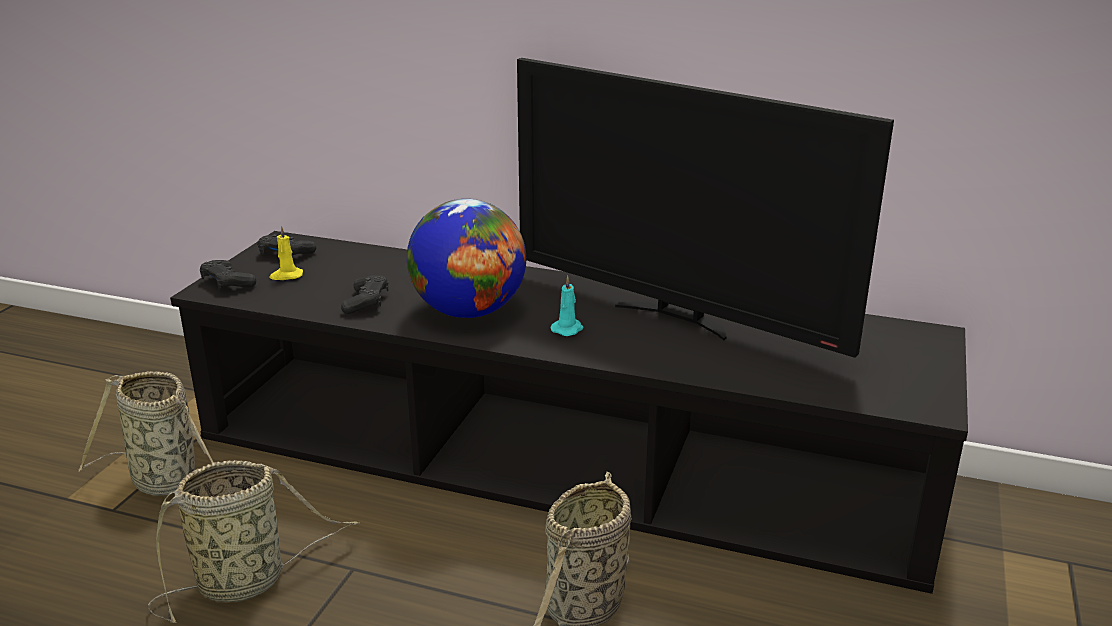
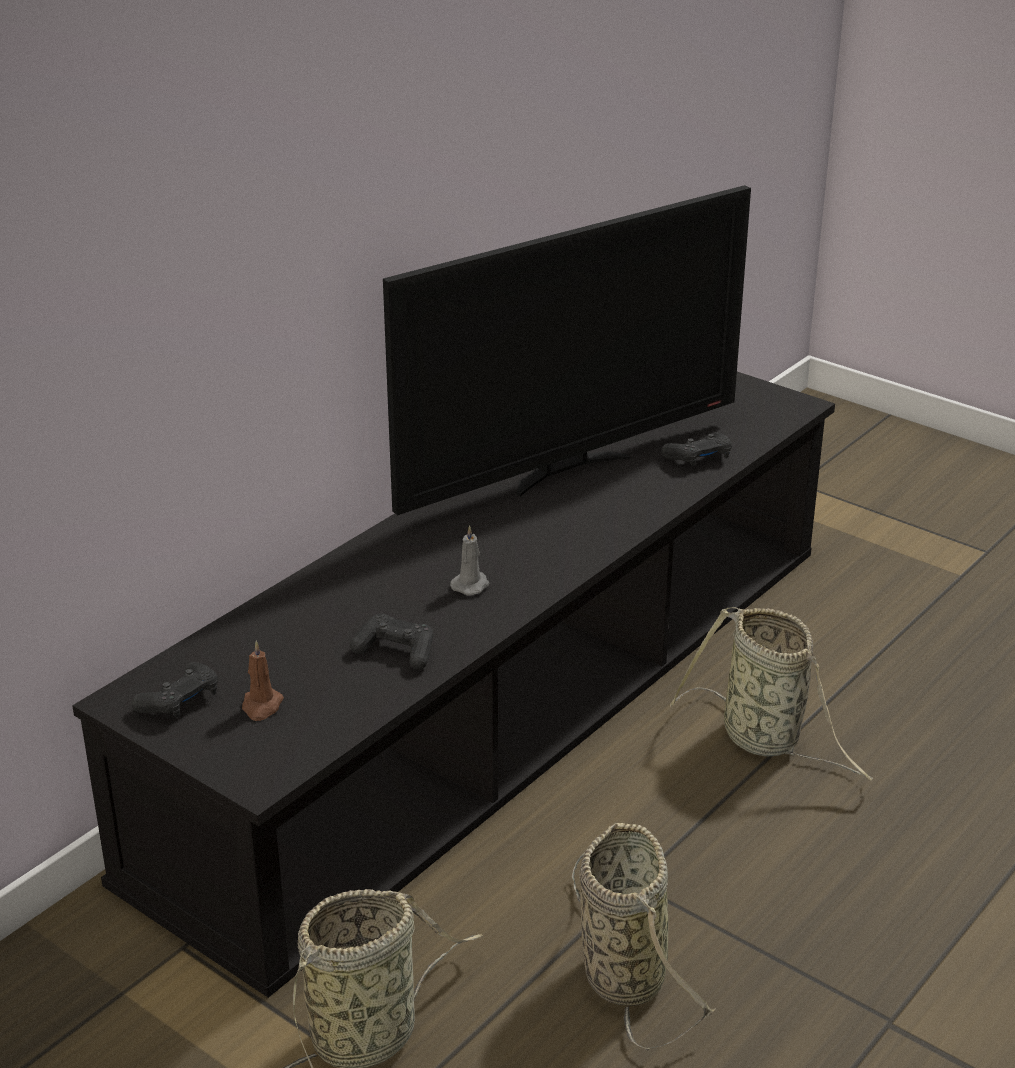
camera: 70 degrees left, 5 degrees up
(227, 283) = (247, 759): black game controller -> black game controller (699, 458)
(286, 276) = (261, 706): yellow candle -> brown candle
(469, 311) = (471, 585): globe -> grey candle
(568, 329) = (554, 533): turquoise candle -> none

